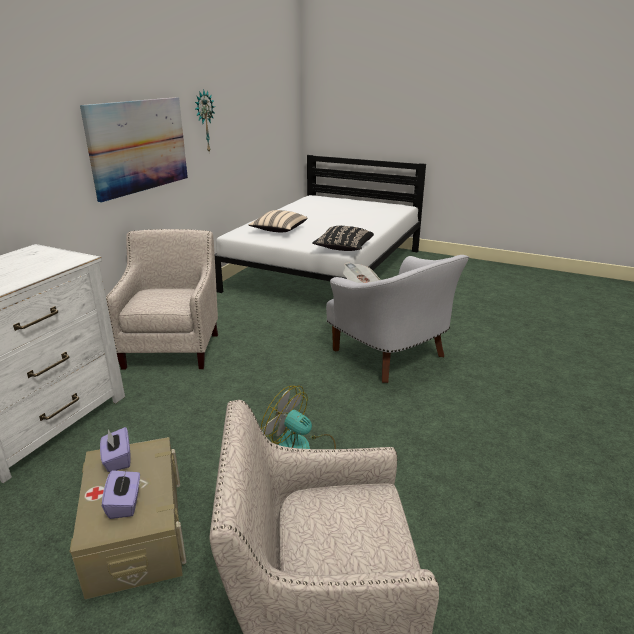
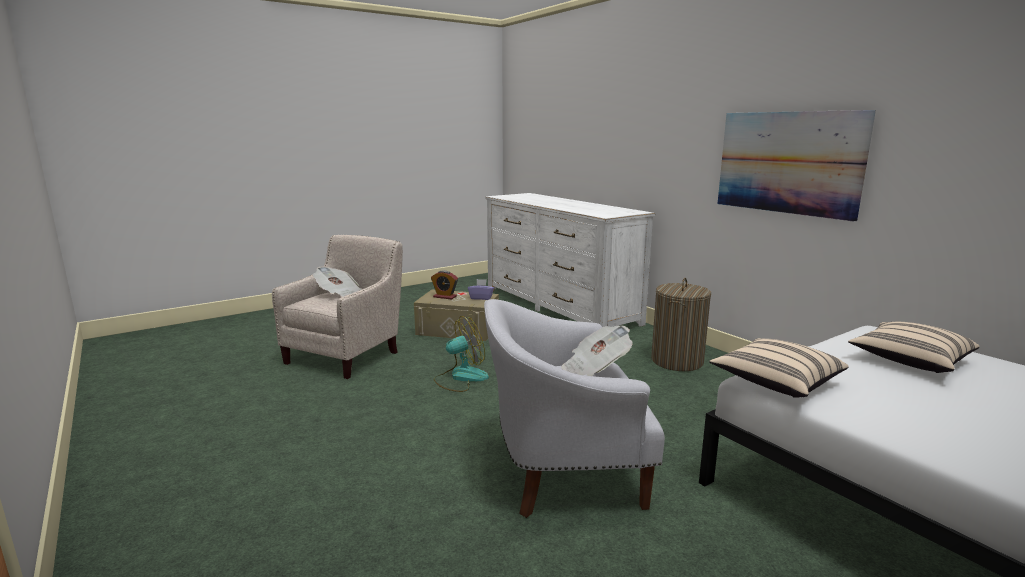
camera: 120 degrees right, 10 degrees down
(125, 504) = (445, 297): purple tissue box -> alarm clock
(174, 347) = (677, 361): beige armchair -> laundry basket
(204, 121) = (939, 151): wall clock -> none
(320, 535) = (339, 294): none -> newspaper
(343, 248) = (775, 382): black pillow -> beige pillow

